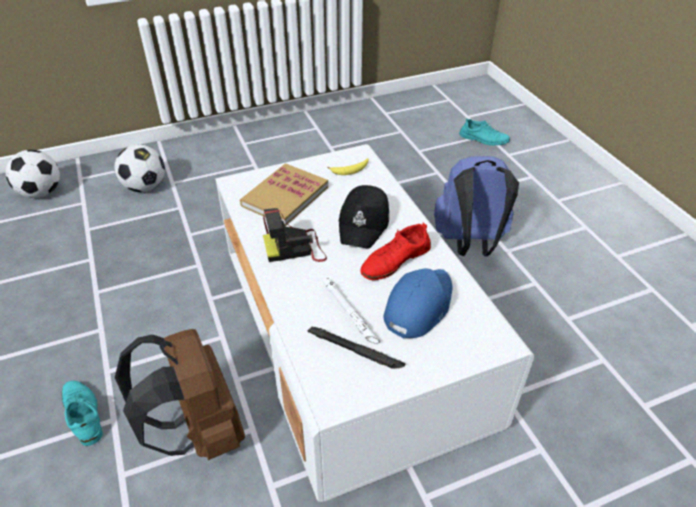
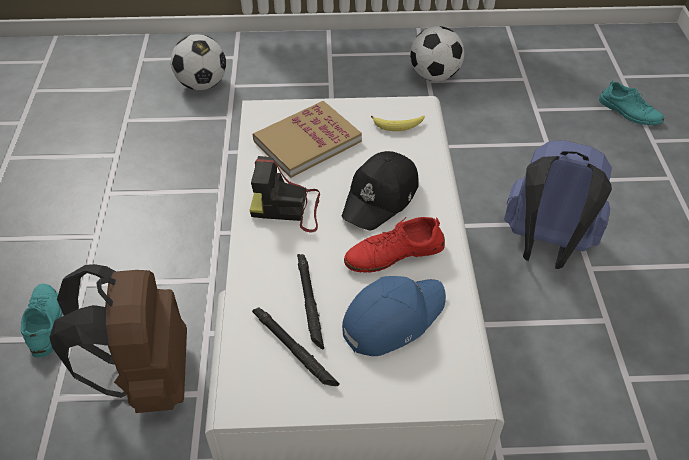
camera: 20 degrees right, 5 degrees up
(41, 193) = (97, 67): football -> football (434, 76)
(349, 312) = (310, 302): white flashlight -> black flashlight

